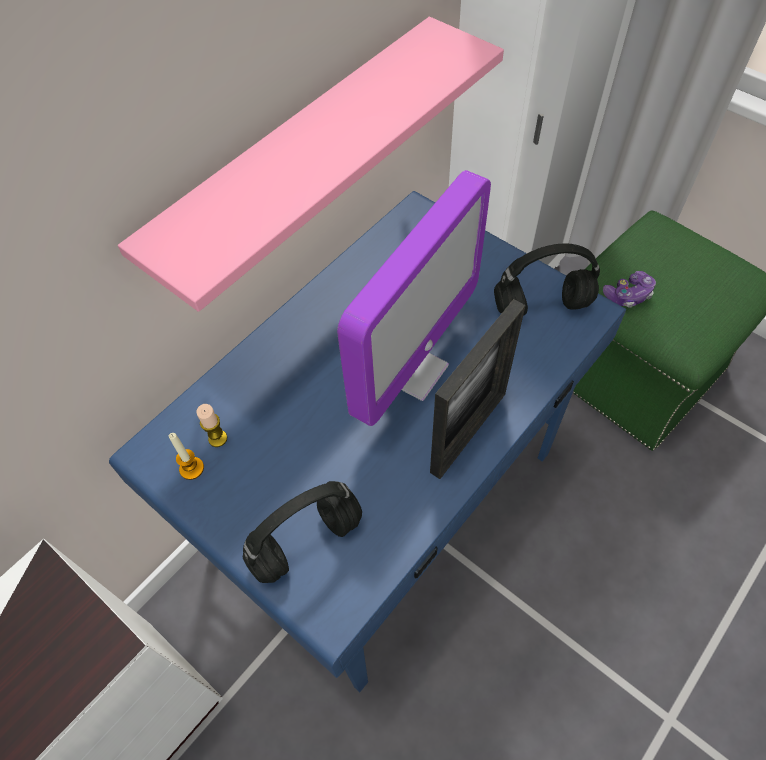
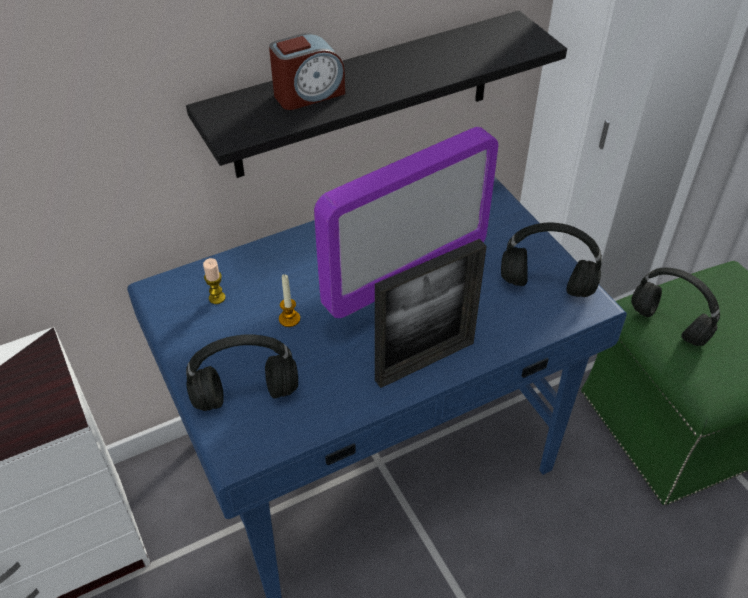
camera: 20 degrees right, 10 degrees down
(191, 468) = (186, 312): candle -> candle (289, 319)
(258, 186) = (308, 94): none -> alarm clock
(299, 162) = (364, 96): pink shelf -> black shelf
(628, 295) = (667, 324): game controller -> black headphones

